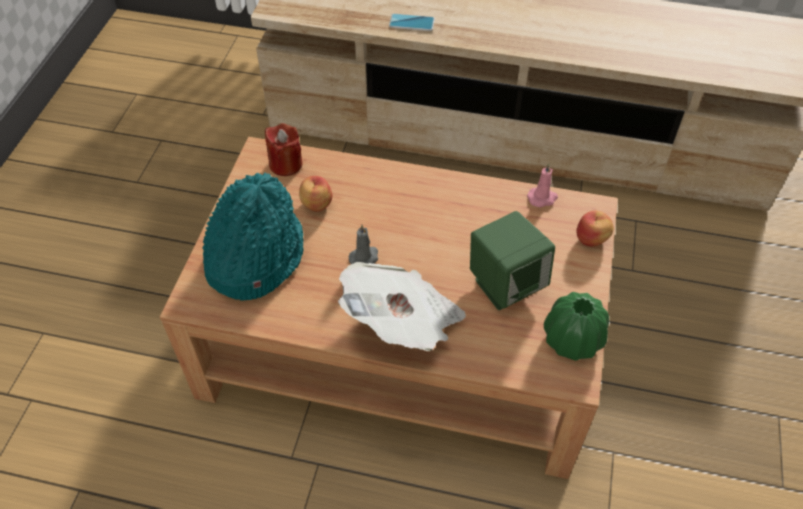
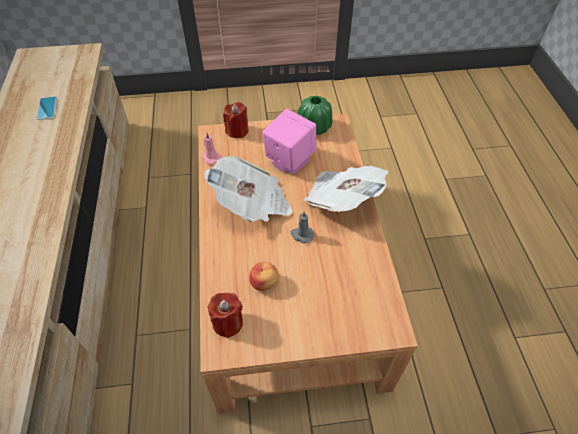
camera: 110 degrees left, 0 degrees up
(254, 256) = (332, 304): turquoise hat -> none
(411, 23) = (27, 268): phone -> phone (47, 108)
(438, 221) = (252, 204): none -> newspaper
(506, 284) = (289, 160): green speaker -> pink speaker
(592, 239) = (237, 131): apple -> red candle

